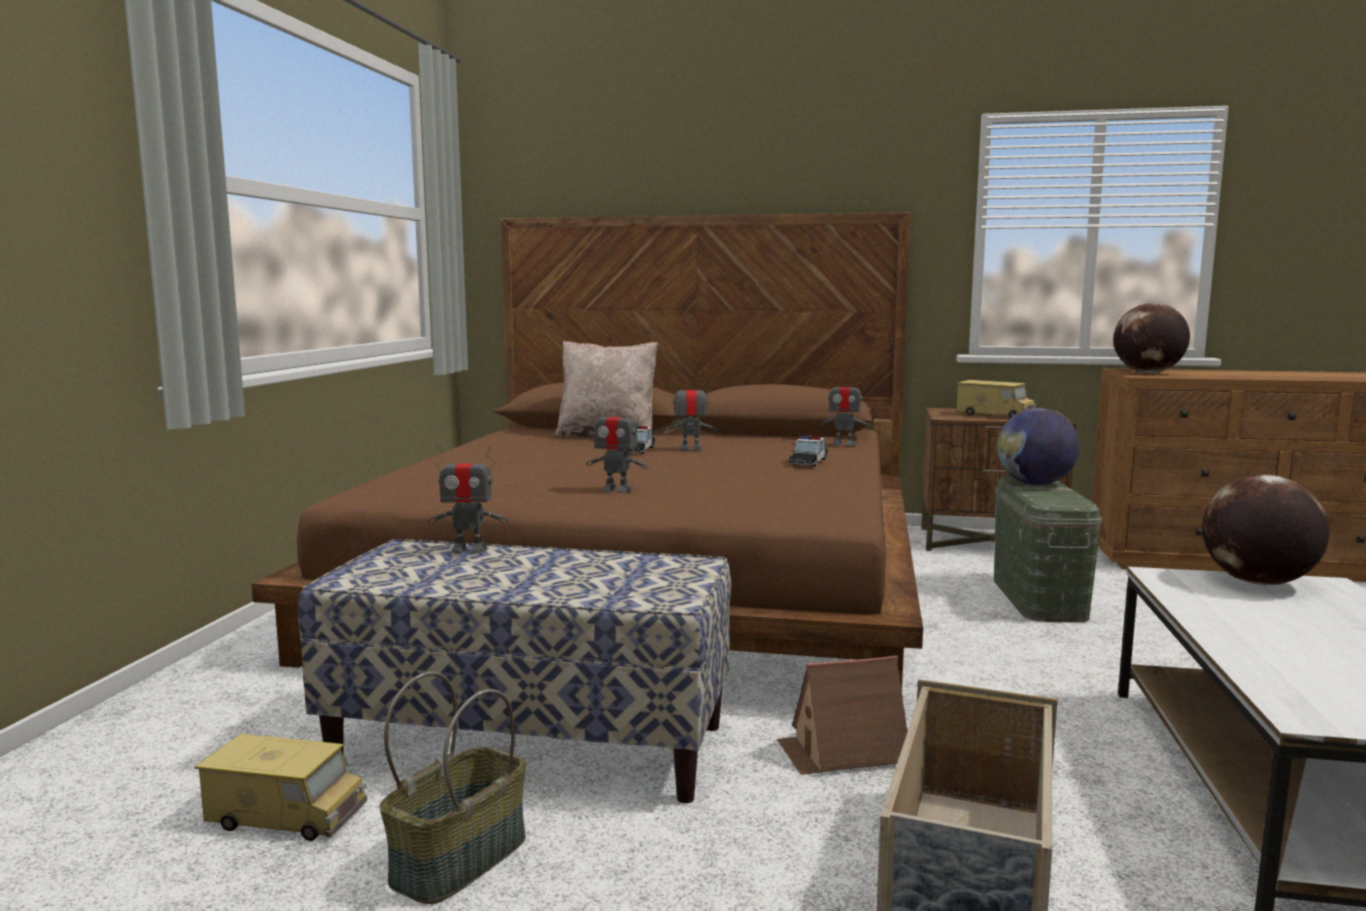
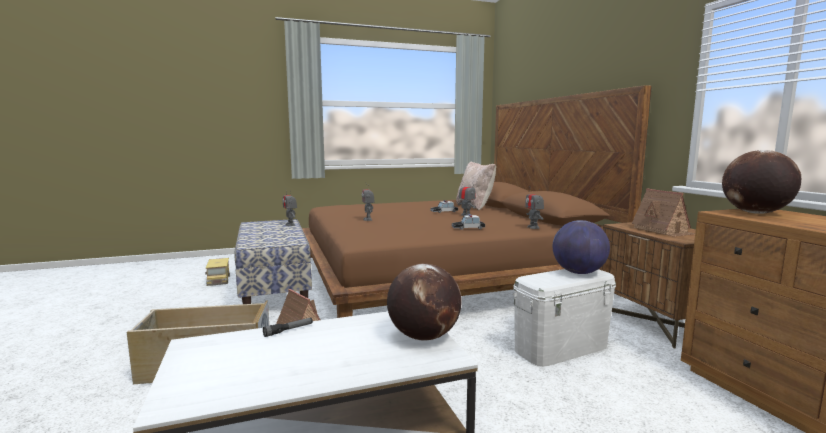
camera: 60 degrees right, 0 degrees up
(458, 858) = (202, 300): basket -> none
(995, 415) = (662, 230): toy truck -> toy house
(1037, 598) = (561, 348): green storage box -> white storage box
(1232, 644) = (288, 330): none -> flashlight

